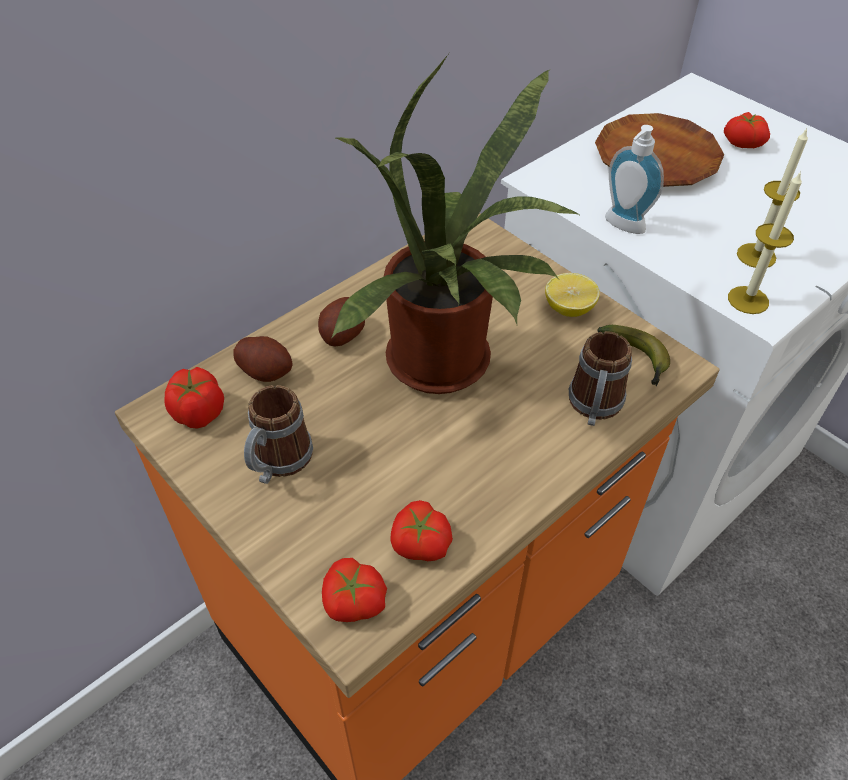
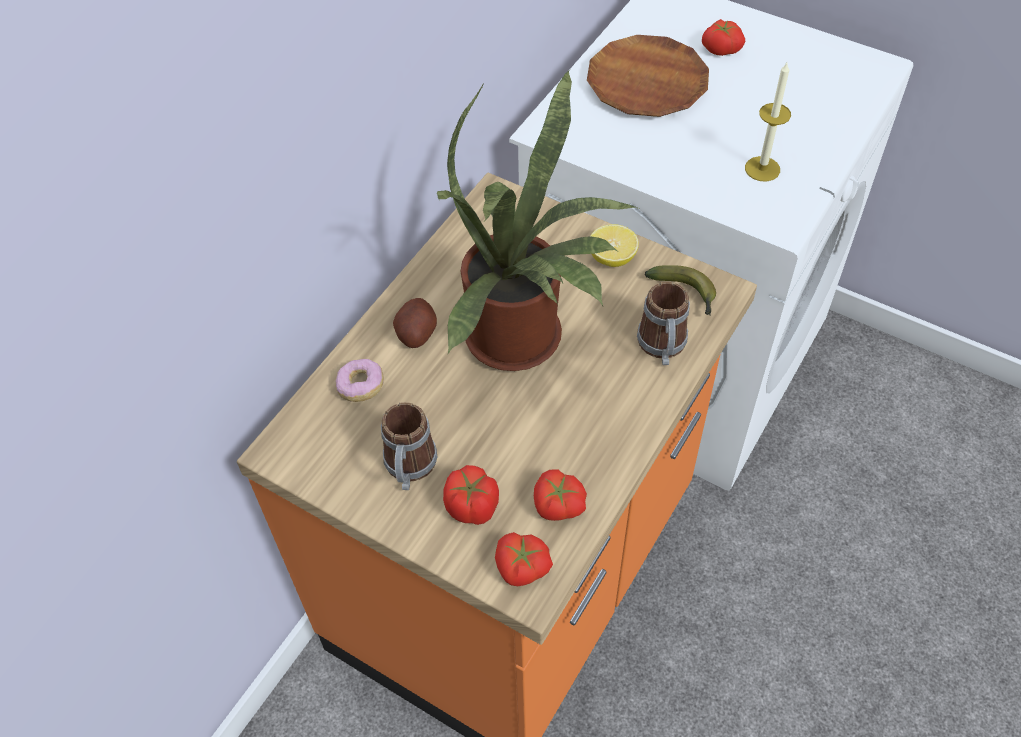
camera: 15 degrees left, 5 degrees up
(198, 413) = (316, 442): tomato -> tomato (472, 506)
(266, 371) = (361, 387): potato -> donut
(622, 226) = (637, 165): soap dispenser -> none
(748, 300) = (766, 215): candle -> none

